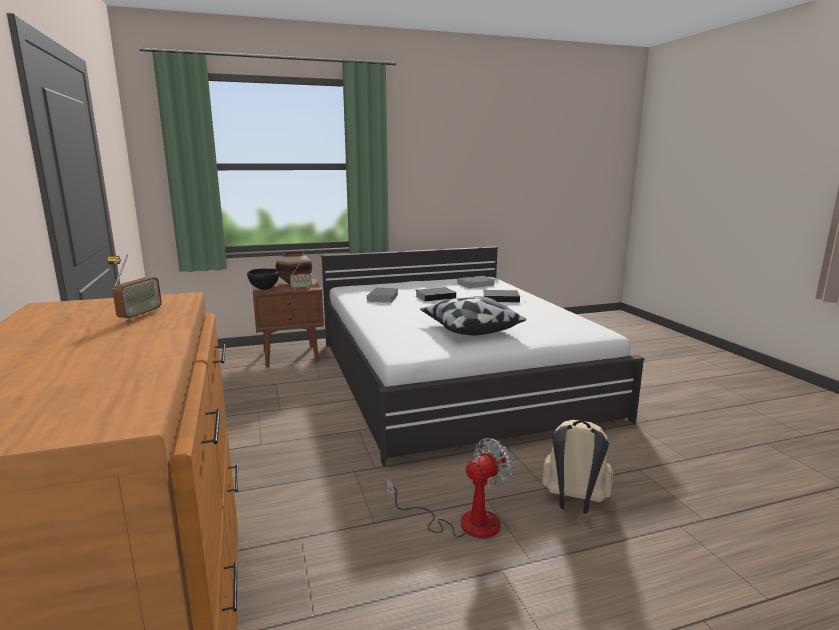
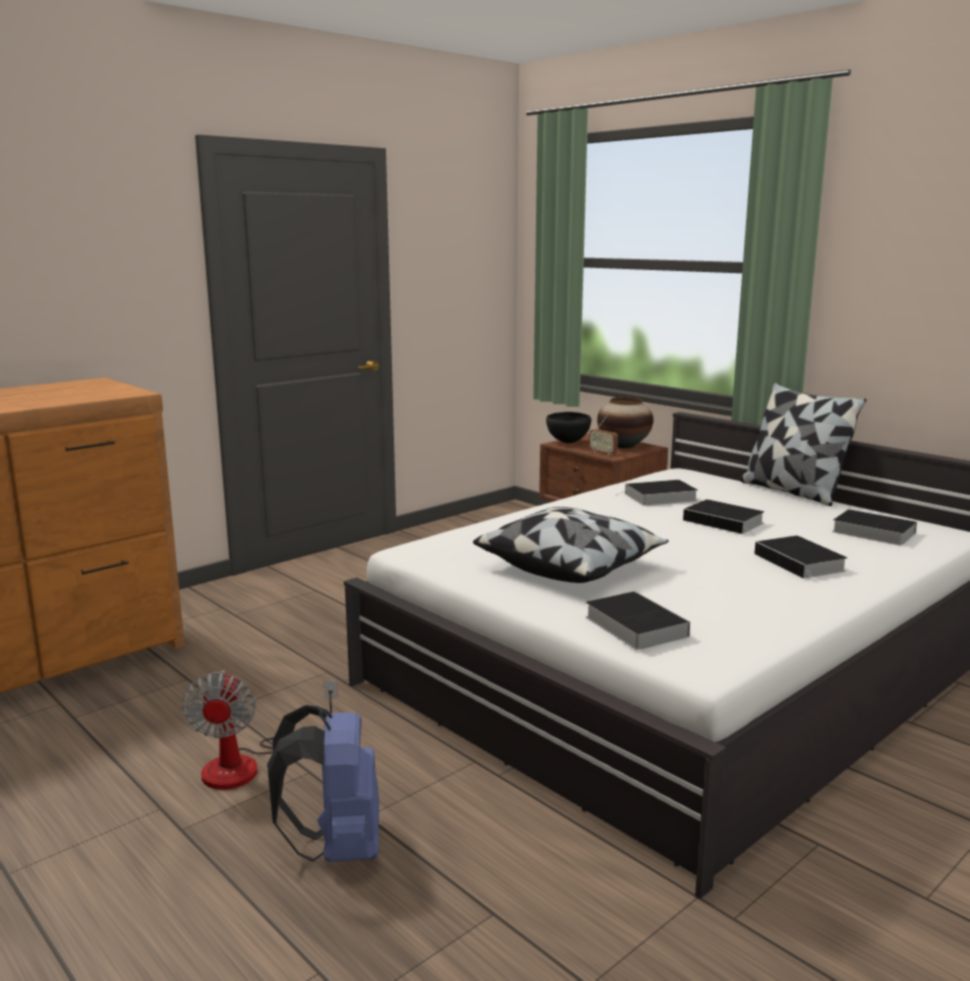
camera: 65 degrees right, 0 degrees up
(140, 315) = (65, 397): radio -> none
(407, 281) = (792, 491): none -> pillow
(464, 522) = (249, 765): fan -> fan turned 60 degrees clockwise
(555, 333) = (632, 625): none -> book
(574, 503) = (337, 848): beige backpack -> blue backpack

